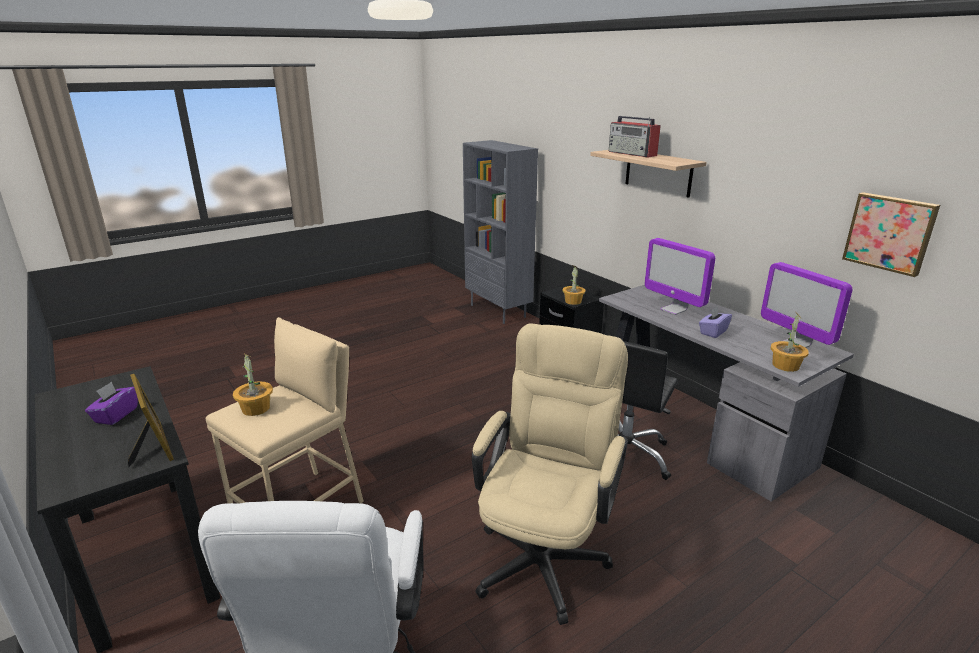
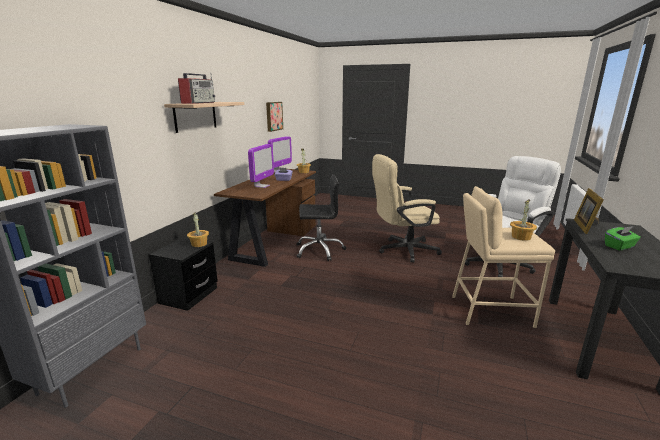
camera: 125 degrees left, 5 degrees down
(116, 415) = (619, 246): purple tissue box -> green tissue box
(696, 427) = (274, 241): grey desk -> brown desk

